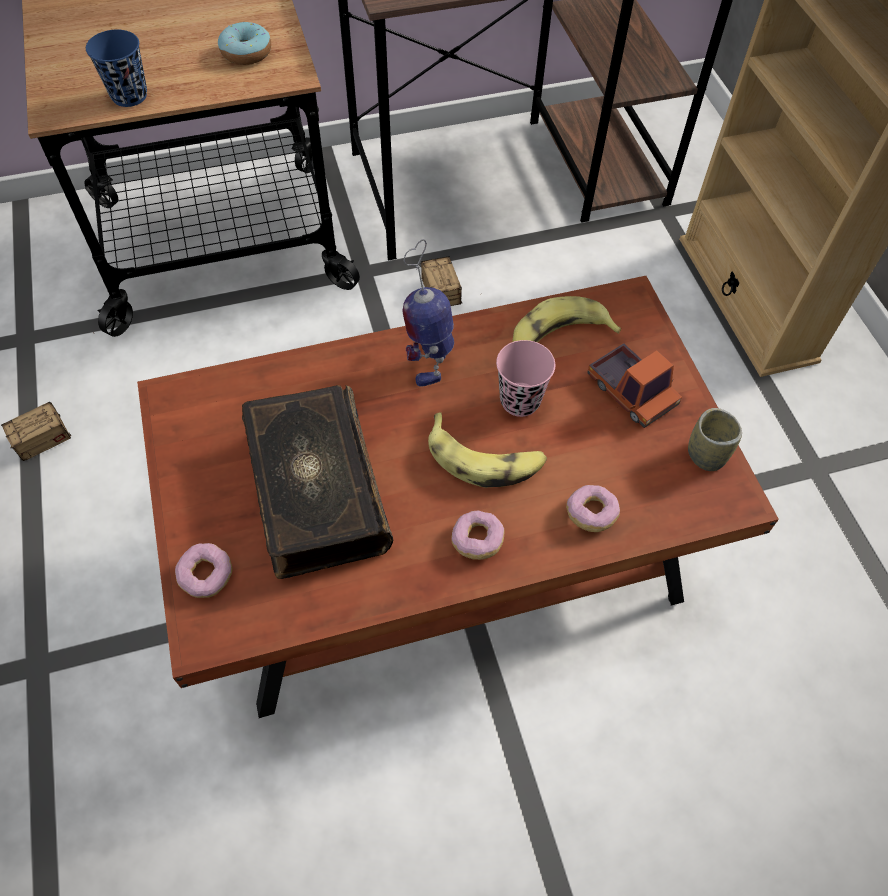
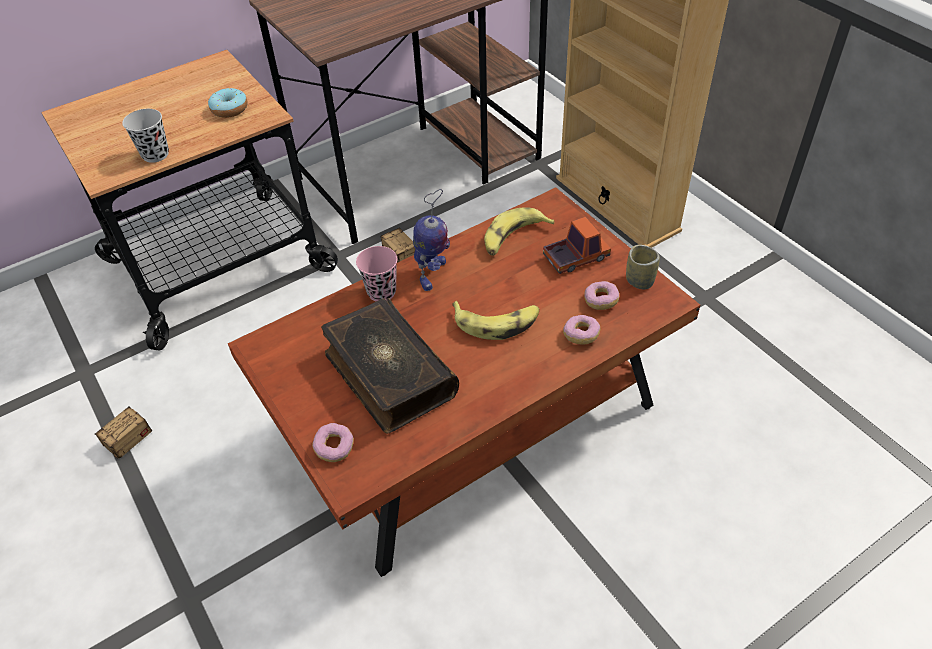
camera: 15 degrees left, 10 degrees down
(129, 96) = (155, 154): blue cup -> black cup
(429, 360) = (432, 274): toy robot -> toy robot turned 150 degrees counterclockwise
(477, 540) = (513, 372): donut -> donut (601, 301)
(520, 401) = (505, 282): pink cup -> pink cup (381, 292)
(631, 392) = (576, 257): toy truck -> toy truck turned 60 degrees counterclockwise

